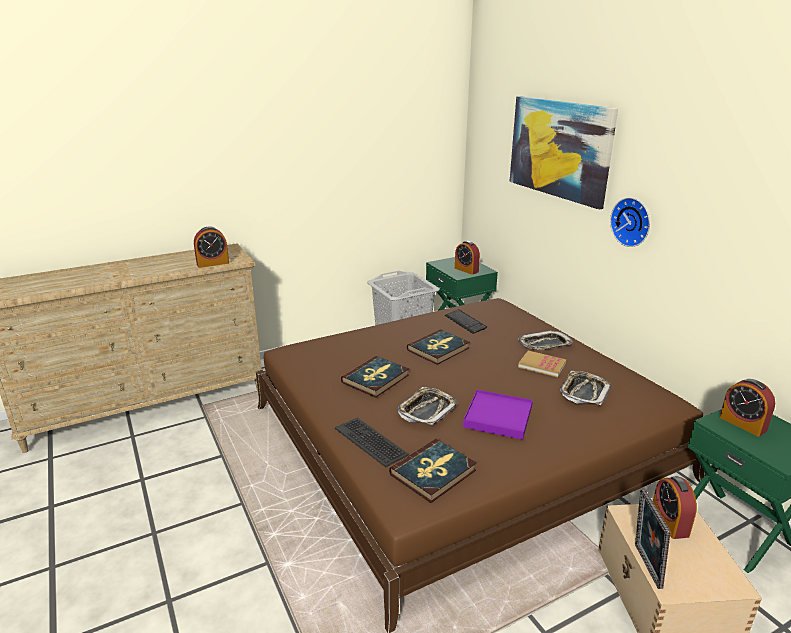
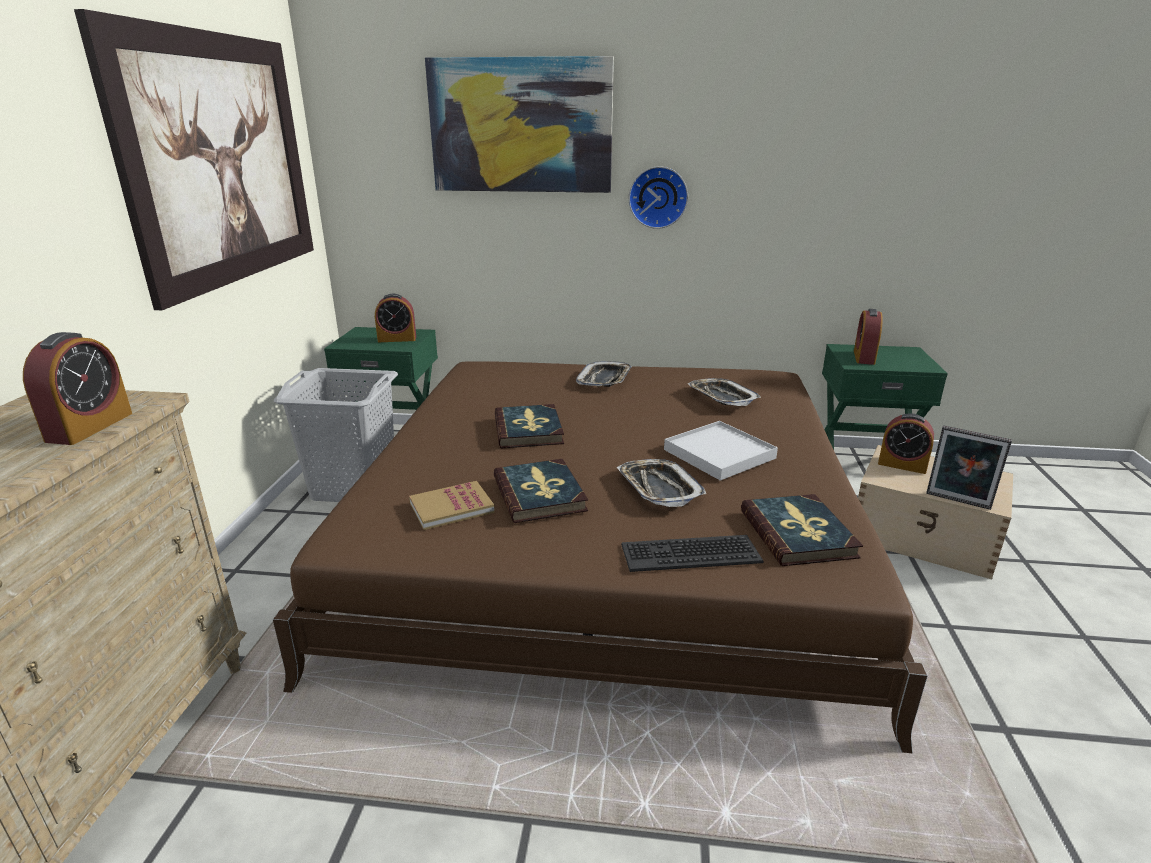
camera: 55 degrees left, 0 degrees up
(378, 151) = (221, 160): none -> picture
(465, 322) = (488, 395): keyboard -> none
(498, 417) = (719, 454): purple tray -> white tray
(542, 365) = (646, 395): book -> book (451, 508)
(742, 424) = (864, 357): alarm clock -> alarm clock turned 105 degrees clockwise

